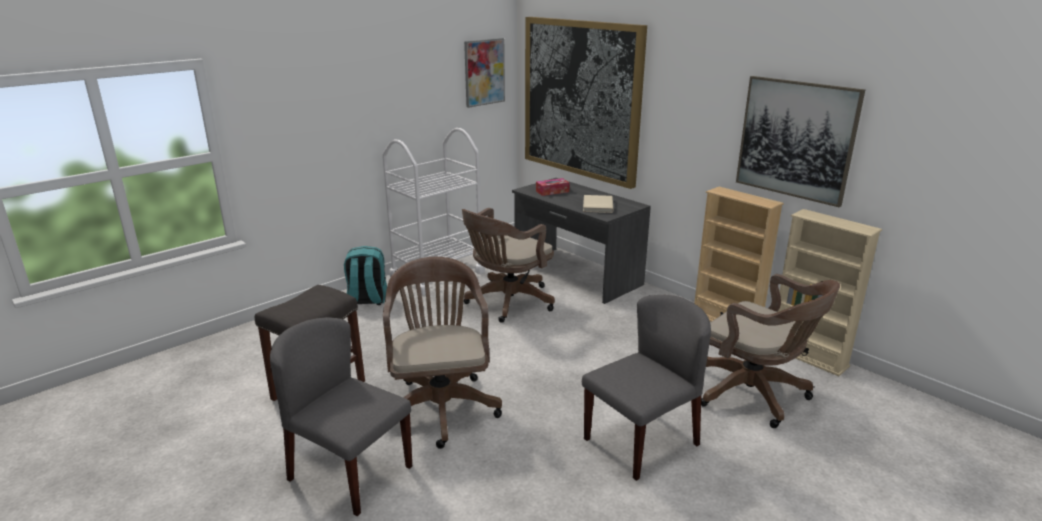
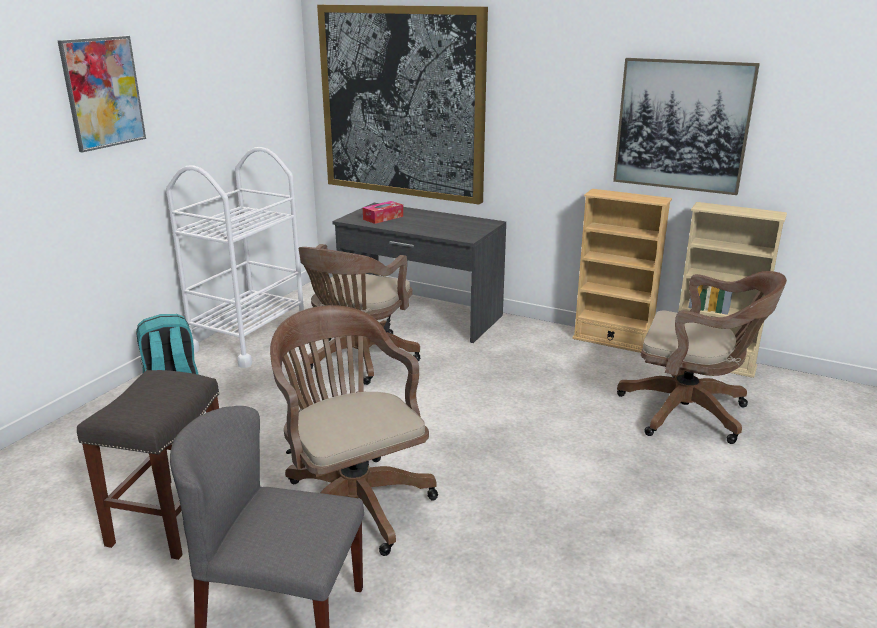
camera: 20 degrees left, 0 degrees up
(484, 72) = (272, 76): picture -> picture (103, 92)
(597, 205) = (447, 227): beige book -> none
(641, 441) = (611, 489): grey chair -> none

